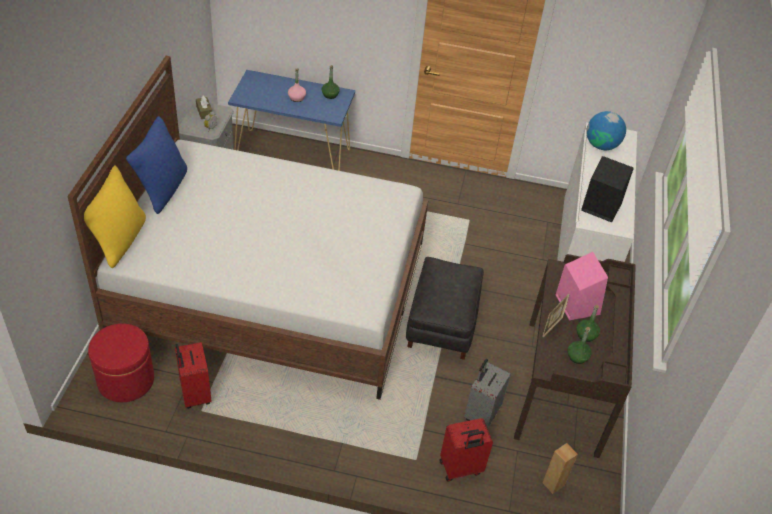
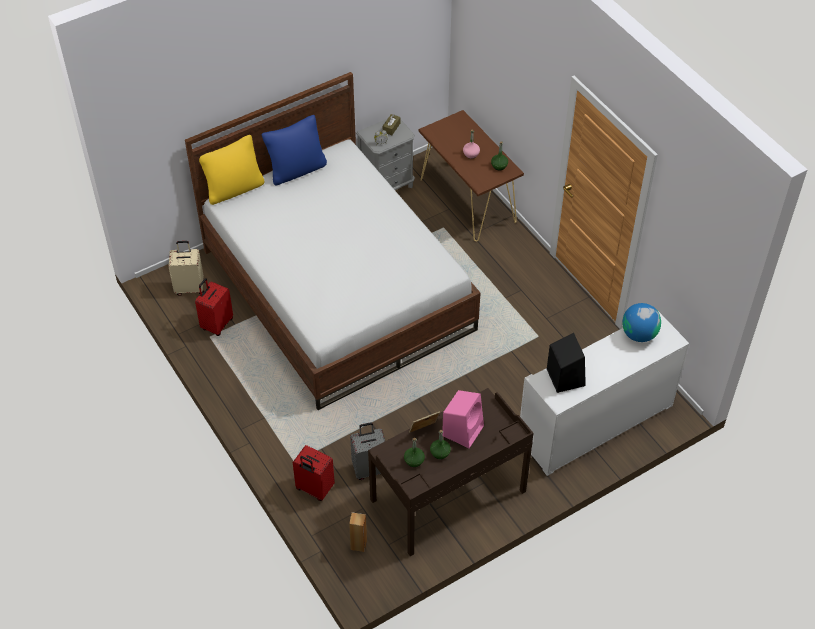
camera: 50 degrees right, 5 degrees up
(126, 380) = (190, 287): red ottoman -> beige suitcase
(293, 155) = (468, 201): blue console table -> brown console table
(441, 324) = (419, 394): black ottoman -> none

